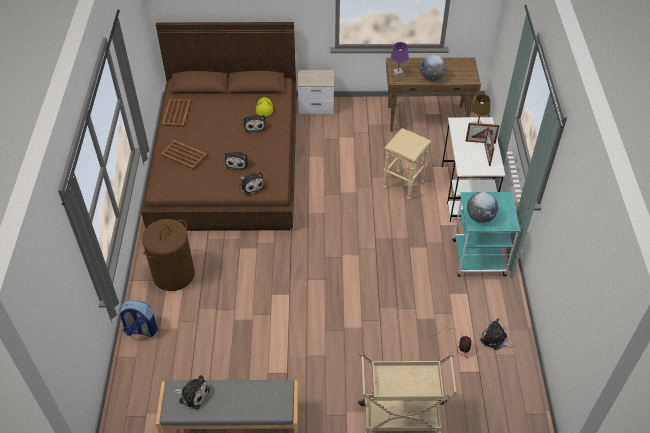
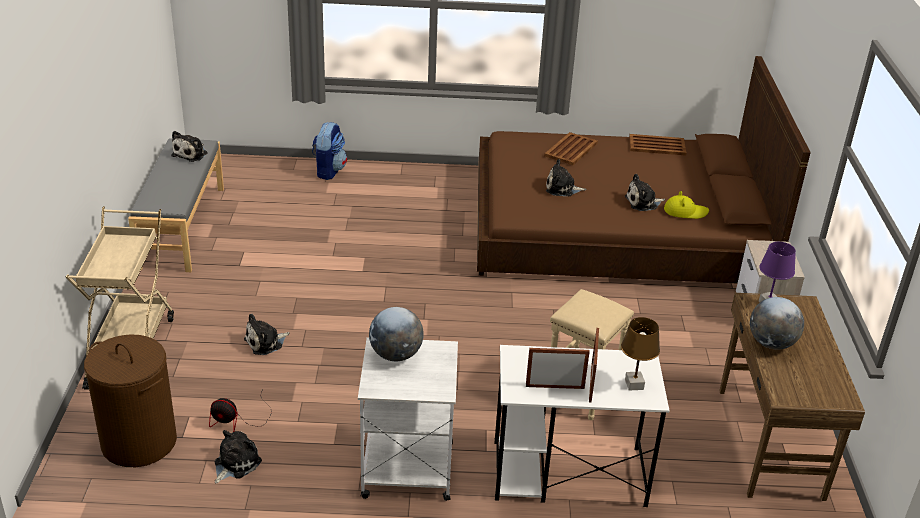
camera: 90 degrees right, 15 degrees down
(173, 274) = (407, 189): brown laundry basket -> brown laundry basket (138, 442)
(251, 185) = (517, 198): plush toy -> plush toy (266, 343)
(478, 259) = (406, 468): turquoise cart -> white cart

